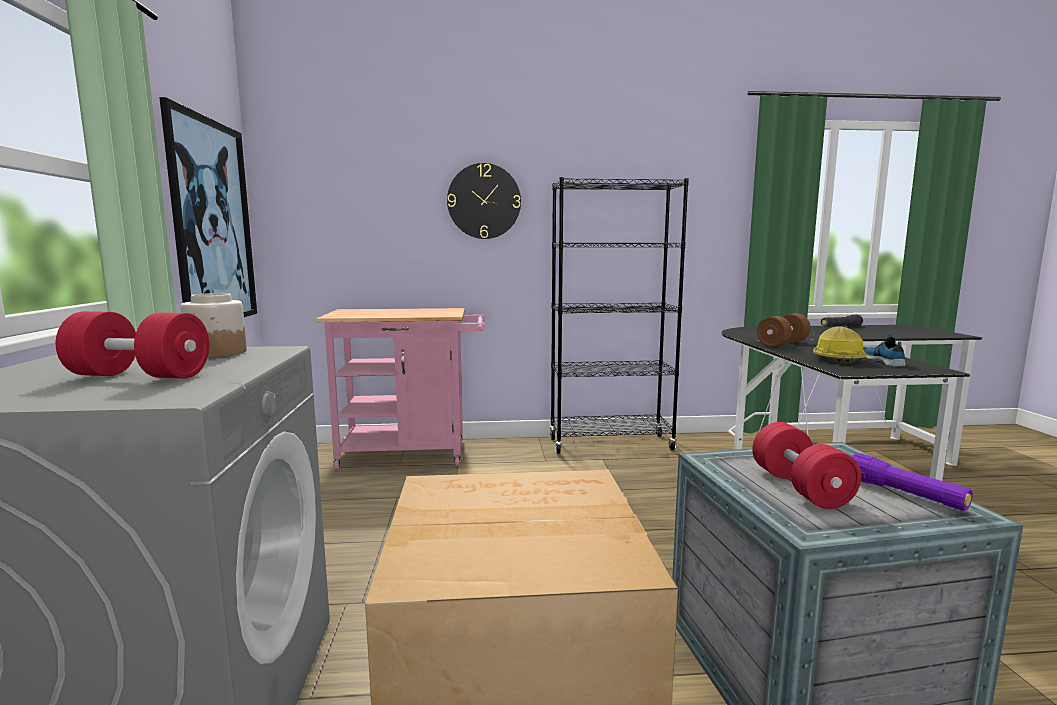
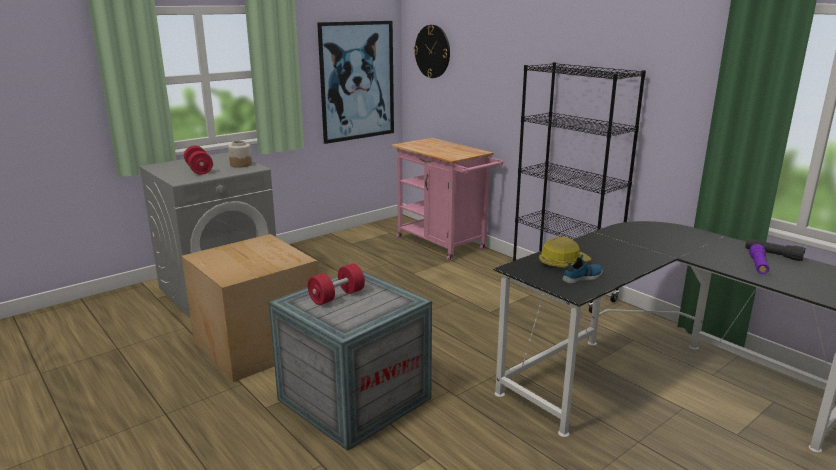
camera: 55 degrees right, 10 degrees up
(484, 201) = (512, 72): wall clock -> wall clock (432, 51)
(782, 344) = (603, 244): brown dumbbell -> none
(904, 494) = (354, 318): purple flashlight -> purple flashlight (758, 266)

